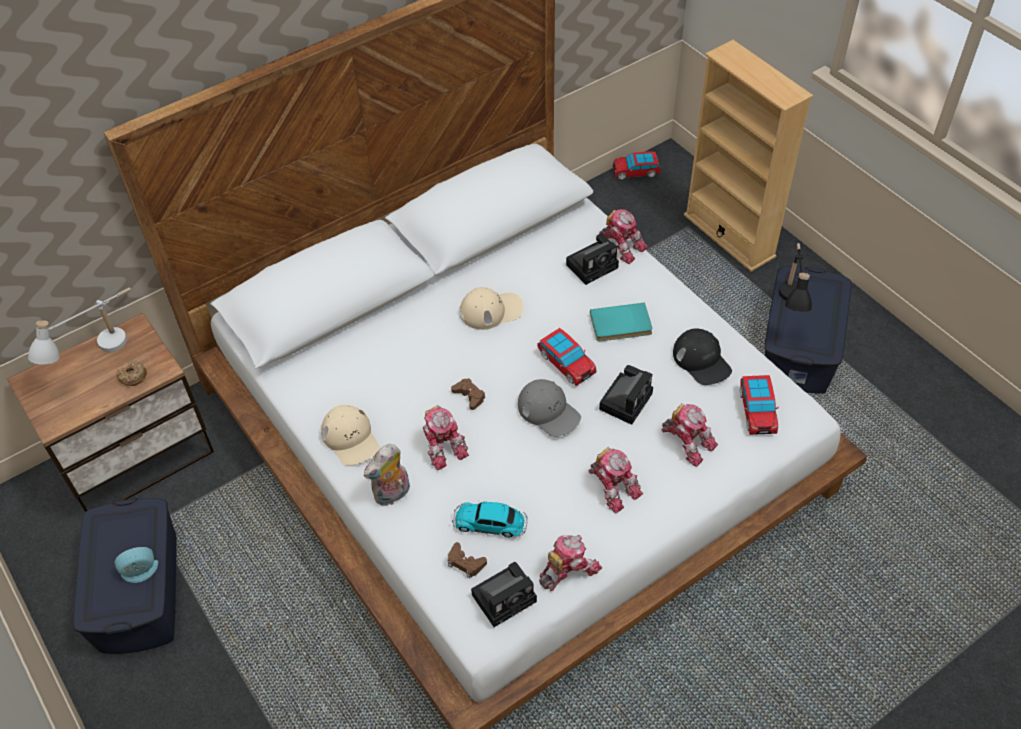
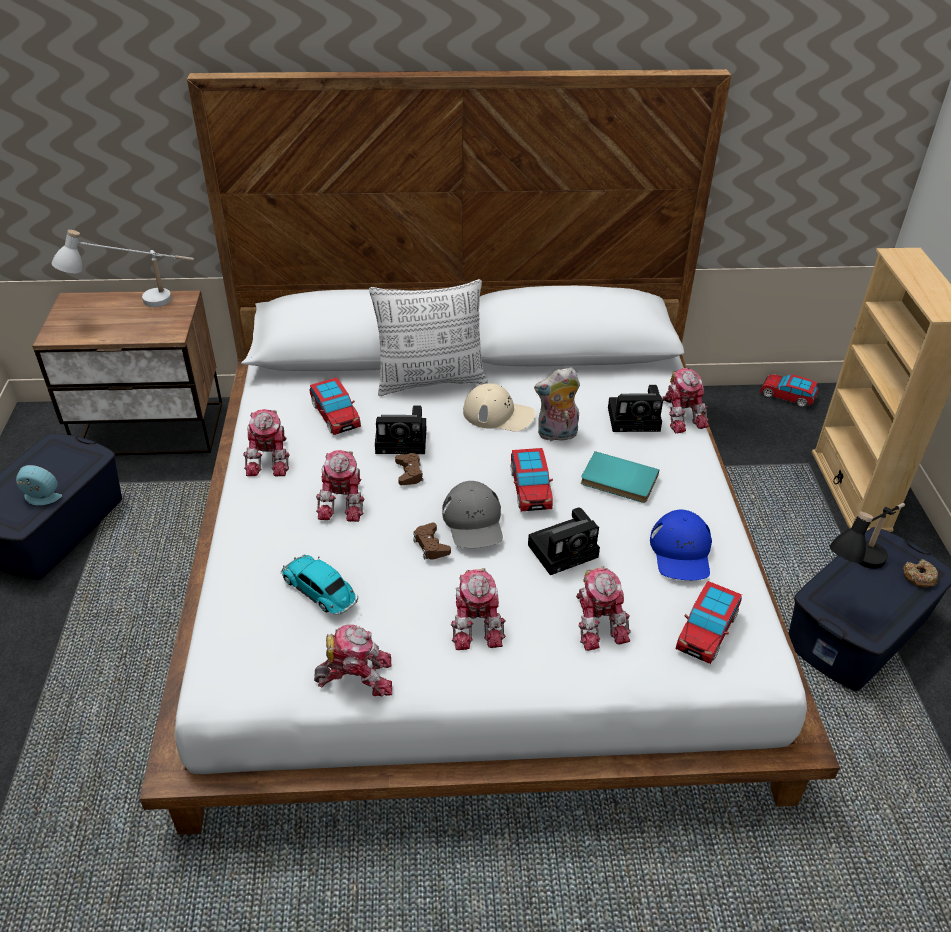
camera: 30 degrees right, 10 degrees down
(133, 377) = (144, 329): donut -> donut (919, 577)
(350, 438) = (271, 458): beige cap -> toy robot
(366, 374) = (335, 415): none -> toy car
(392, 495) = (260, 521): plush toy -> plush toy (556, 435)
(414, 306) = (431, 381): none -> pillow
(465, 563) = (262, 613): brown game controller -> brown game controller (431, 545)
(506, 596) = (271, 666): camera -> camera (404, 440)
(702, 360) = (681, 552): black cap -> blue cap

